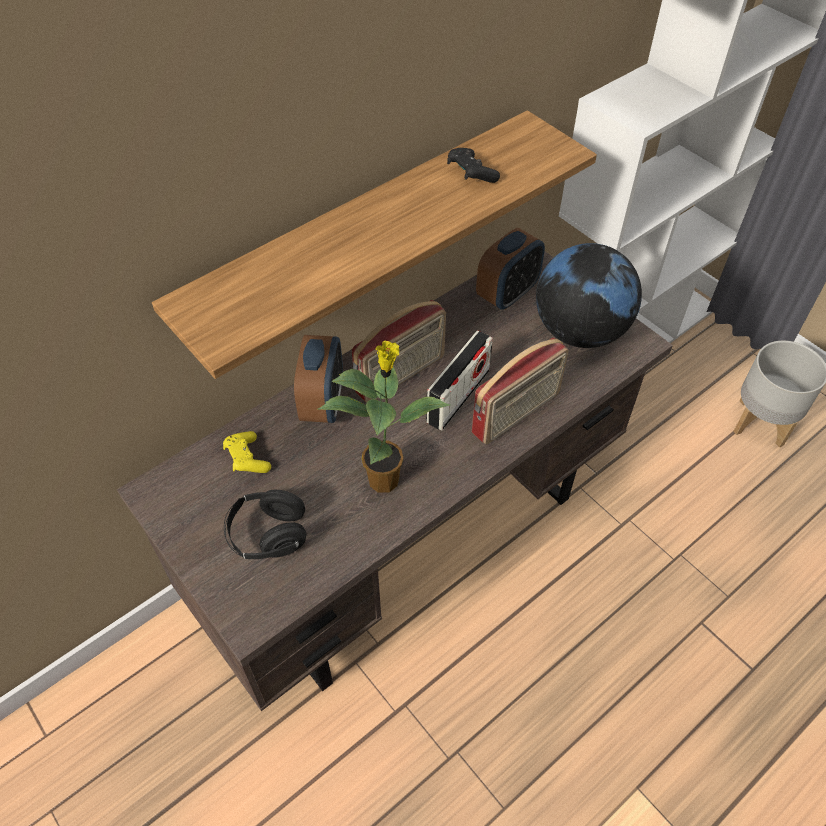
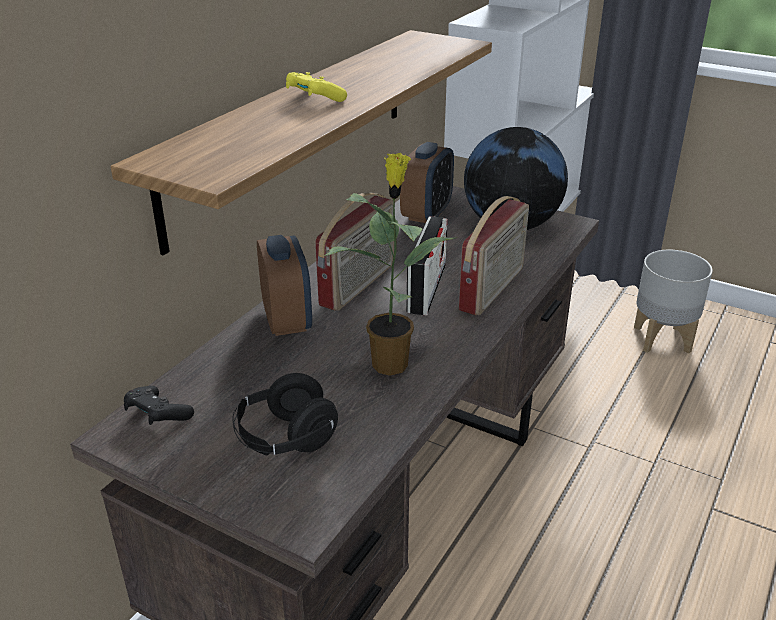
camera: 20 degrees left, 20 degrees down
(247, 459) = (224, 381): yellow game controller -> yellow game controller (314, 99)
(470, 174) = (390, 61): black game controller -> black game controller (158, 416)

